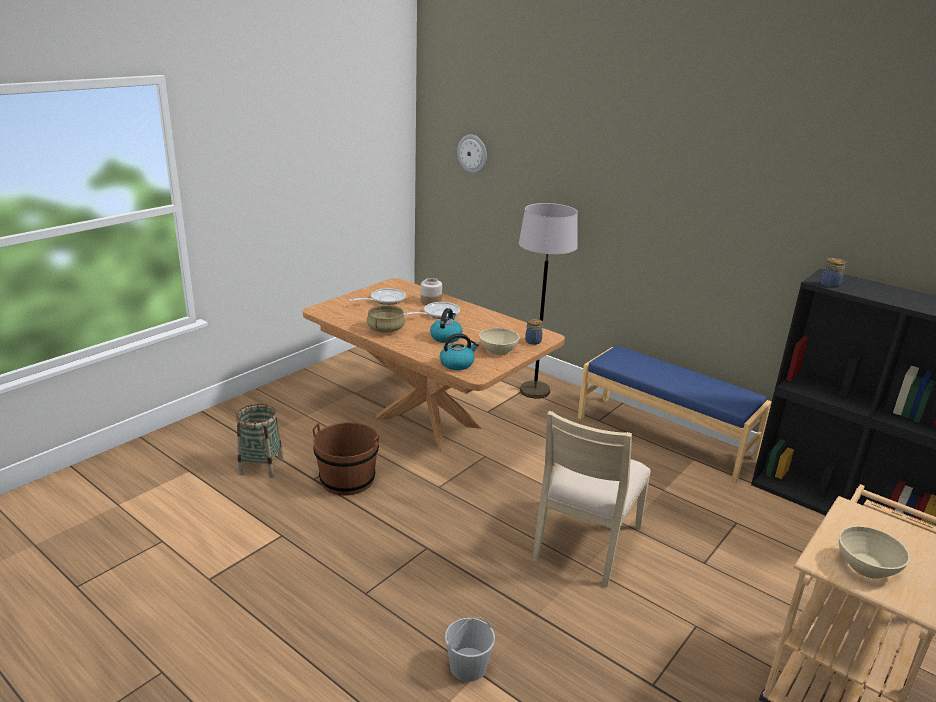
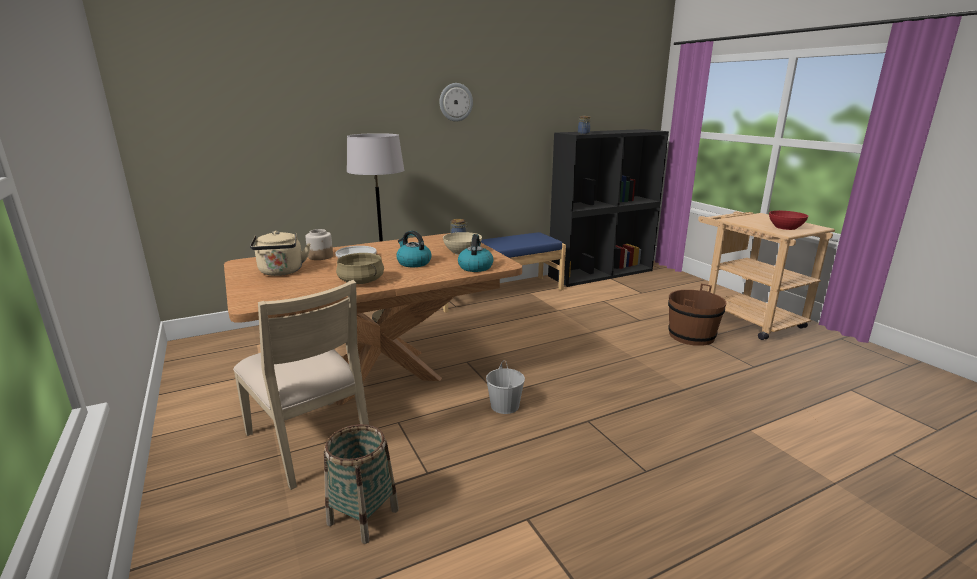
camera: 65 degrees left, 5 degrees down
(347, 479) = (447, 447): brown bucket -> brown bucket (691, 336)
(384, 300) = (281, 272): frying pan -> beige kettle
(468, 667) = (744, 433): white bucket -> white bucket (505, 406)
(472, 153) = (219, 107): wall clock -> wall clock (455, 102)
(585, 542) = (606, 350): beige chair -> beige chair (310, 442)
(867, 566) = (785, 227): beige bowl -> red bowl

